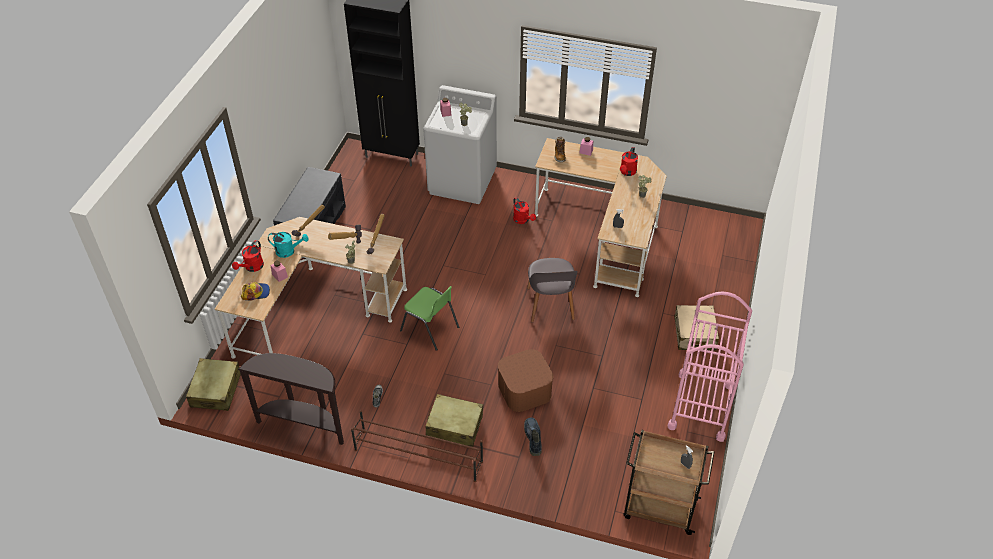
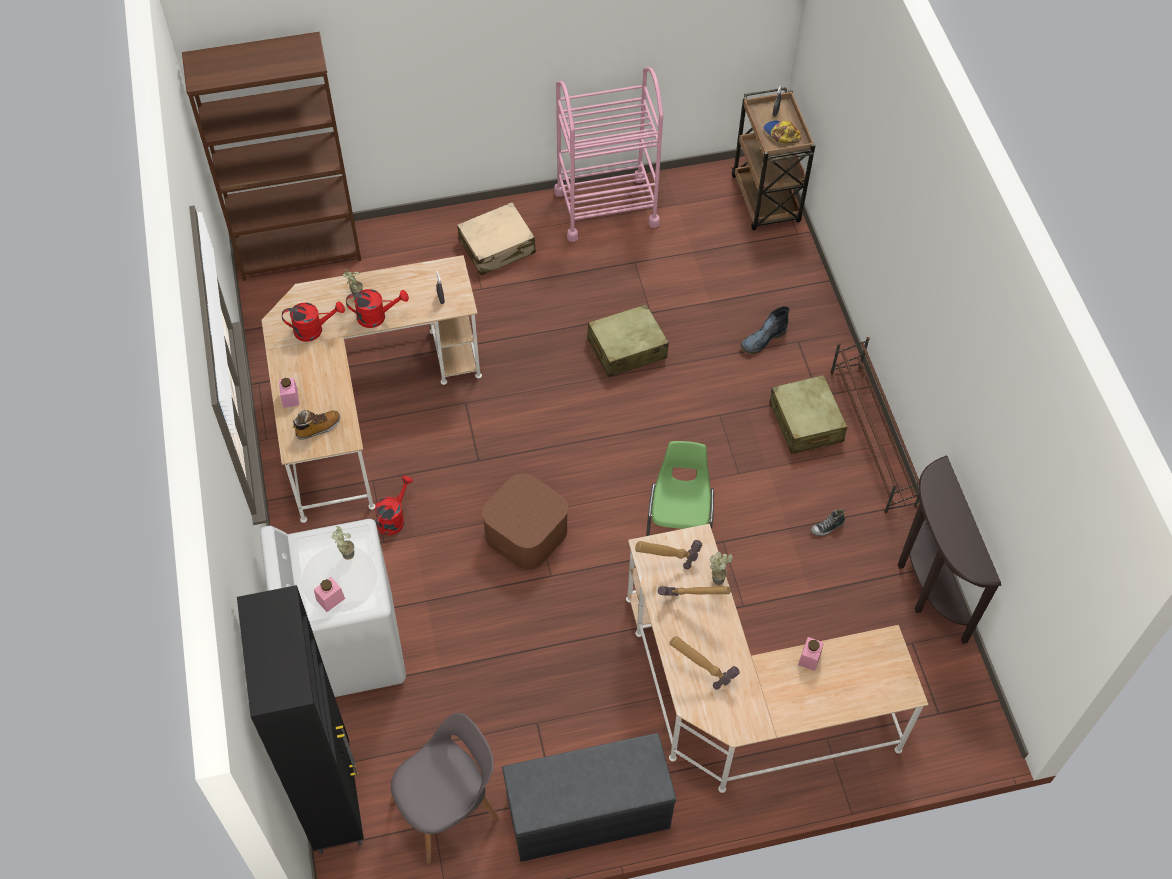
camera: 120 degrees left, 10 degrees up
(216, 390) = (962, 730): beige suitcase -> beige suitcase (626, 348)
(252, 267) = (822, 708): red watering can -> red watering can (377, 316)
(256, 293) = (861, 668): cap -> cap (781, 134)
(288, 251) = (756, 679): turquoise watering can -> none
(524, 390) = (702, 377): brown storage box -> brown storage box (526, 533)
(550, 305) = (545, 411): grey chair -> grey chair (448, 809)
(739, 243) = (300, 252): none -> brown bookcase

